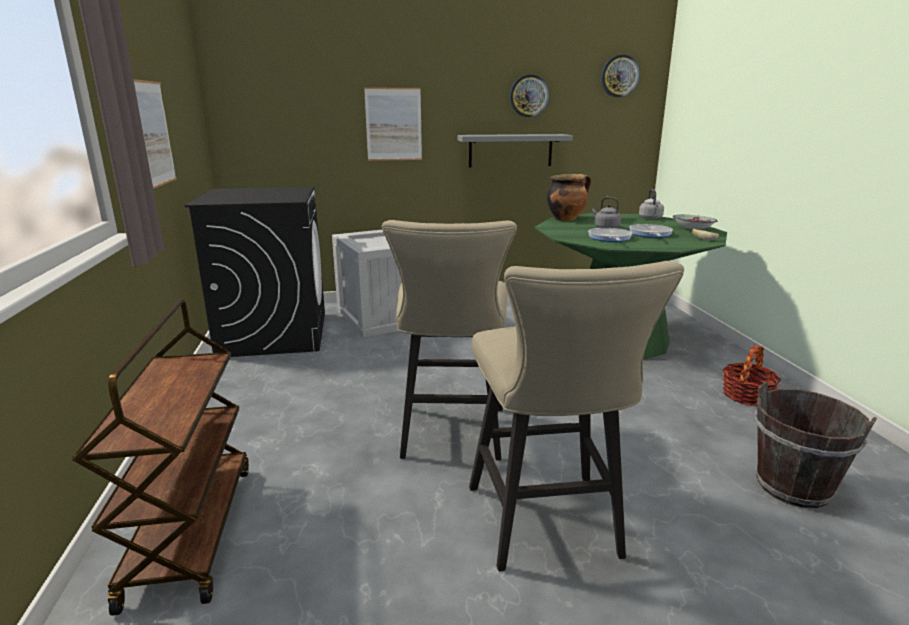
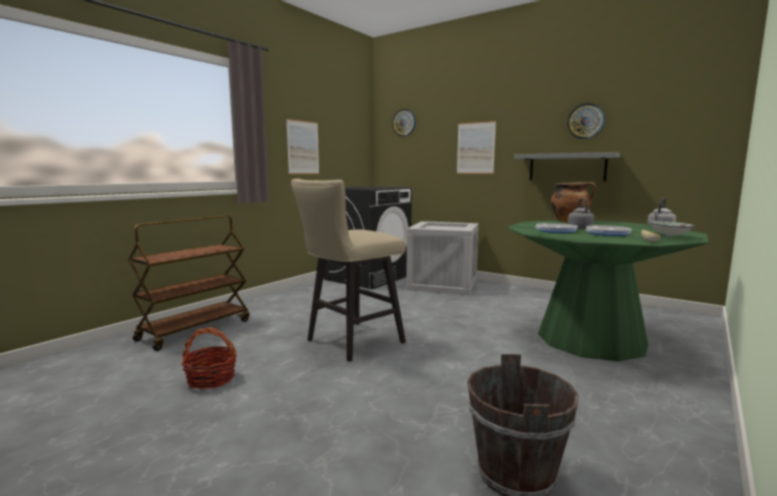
camera: 45 degrees right, 10 degrees down
(547, 528) = (302, 396): beige stool -> none
(619, 76) = (686, 96): wall clock -> wall clock (404, 122)
(746, 395) = (634, 413): basket -> basket (211, 379)

